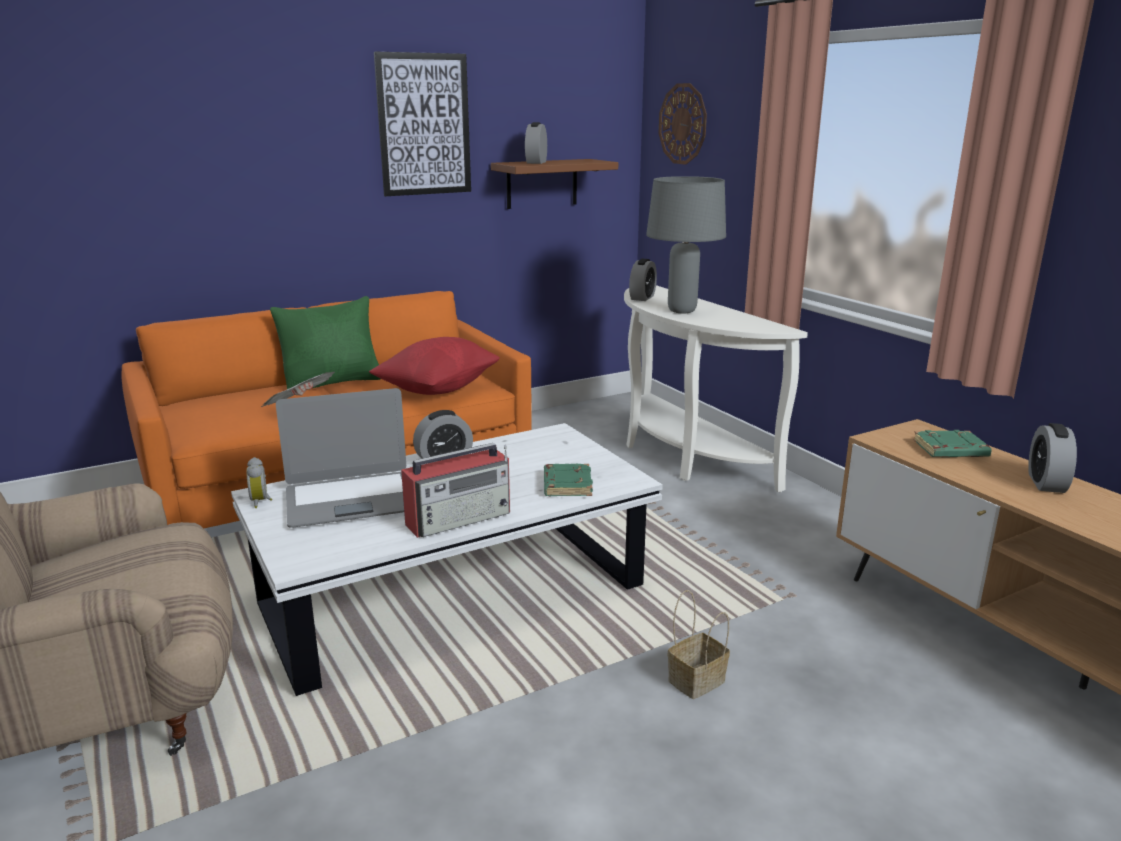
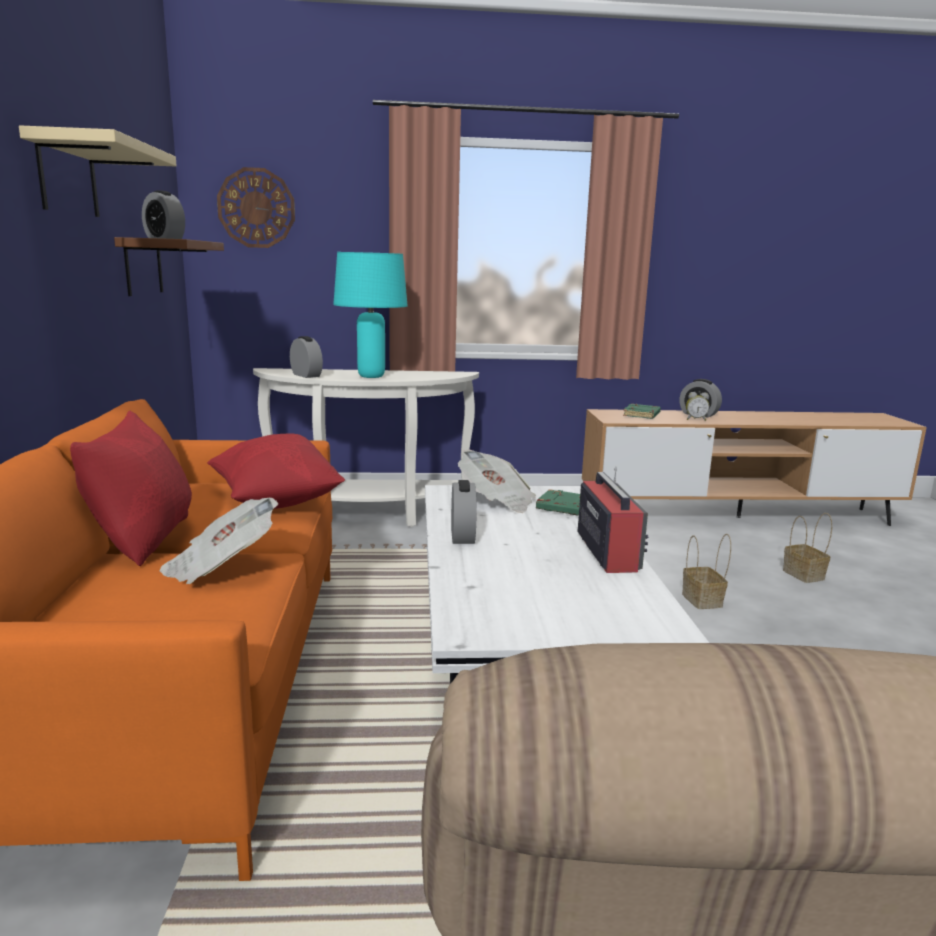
camera: 65 degrees left, 5 degrees down
(261, 501) = (488, 634): alarm clock -> alarm clock (695, 419)
(333, 382) = (144, 540): green pillow -> red pillow
(351, 500) = (527, 587): laptop -> none
(424, 125) = (68, 177): picture -> beige shelf
(551, 455) = (497, 501): none -> newspaper
(682, 311) = (371, 376): grey table lamp -> turquoise table lamp
(901, 772) = (805, 575): none -> basket

